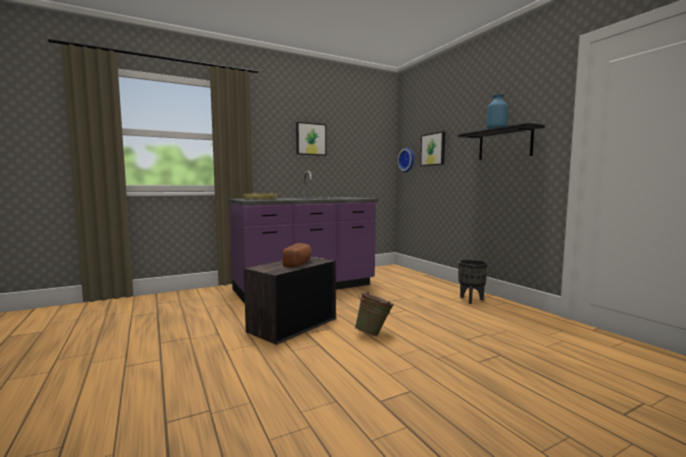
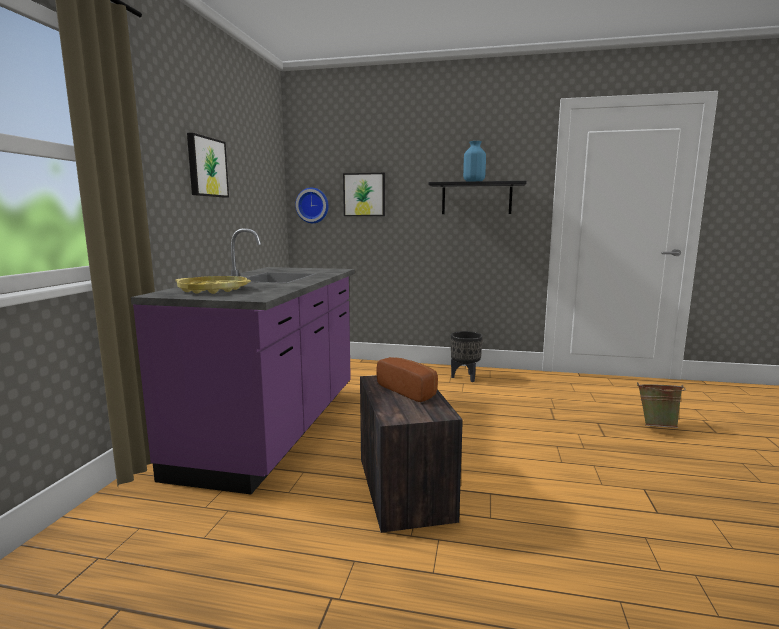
camera: 50 degrees left, 5 degrees up
(374, 334) = (495, 451): green bucket -> green bucket (657, 426)

